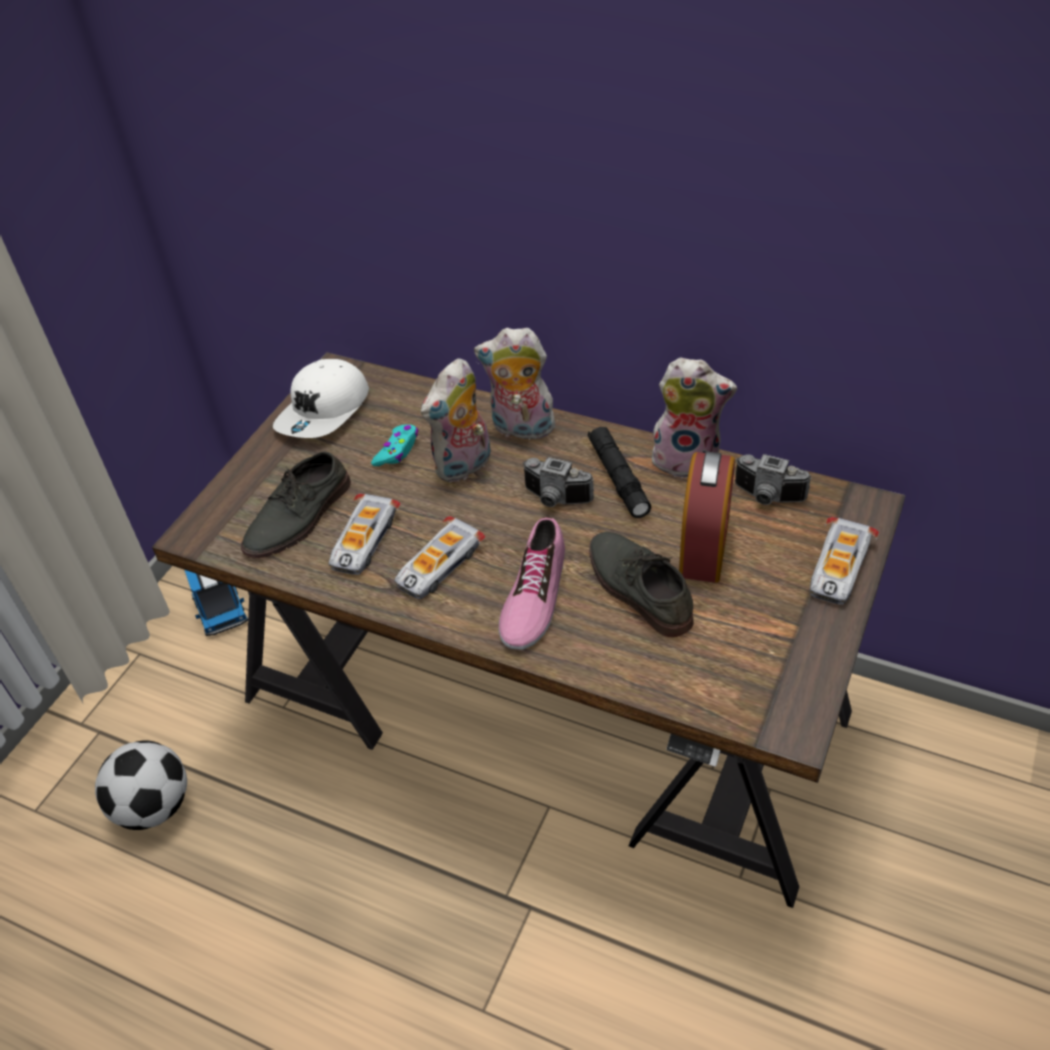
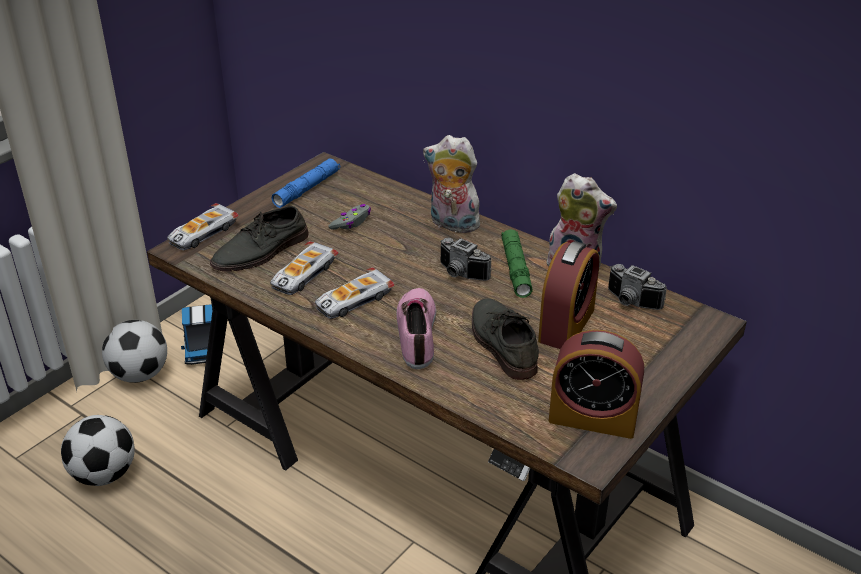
camera: 10 degrees right, 10 degrees down
(154, 662) = (140, 374): none -> football
(325, 412) = (307, 189): white cap -> blue flashlight
(397, 450) = (351, 222): turquoise game controller -> grey game controller
(464, 467) = (398, 241): plush toy -> none
(533, 595) = (418, 333): shoe -> shoe turned 150 degrees clockwise
(618, 478) = (515, 269): black flashlight -> green flashlight
(778, 671) = (592, 418): none -> alarm clock
(838, 568) = (670, 359): toy car -> toy car (202, 233)

